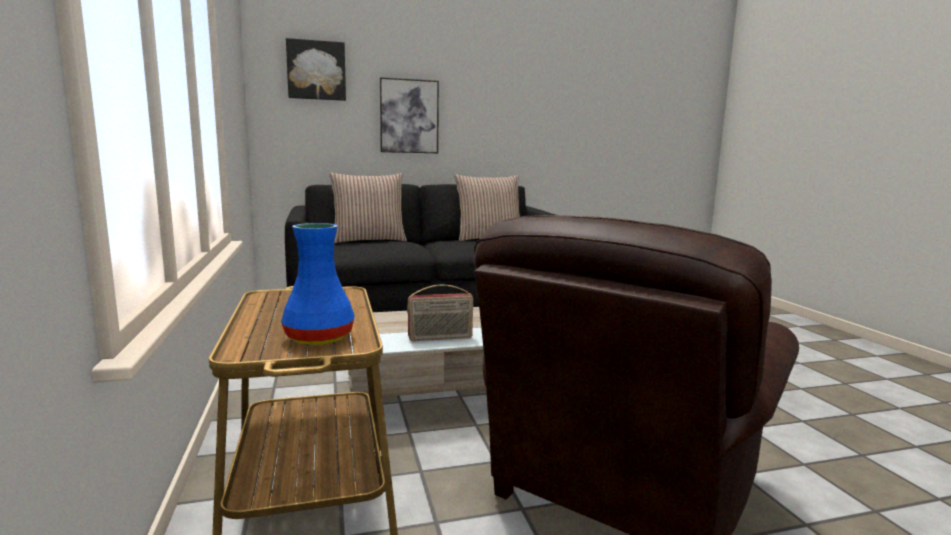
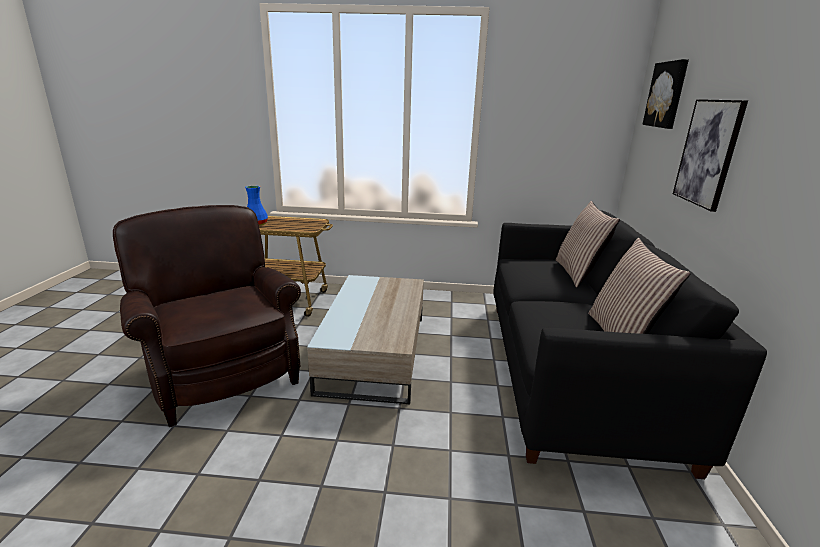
camera: 110 degrees right, 10 degrees up
(440, 338) = (353, 297): radio -> none

